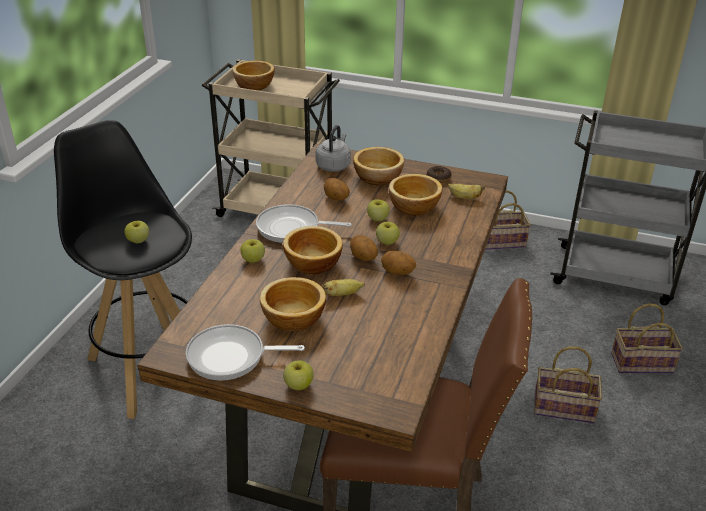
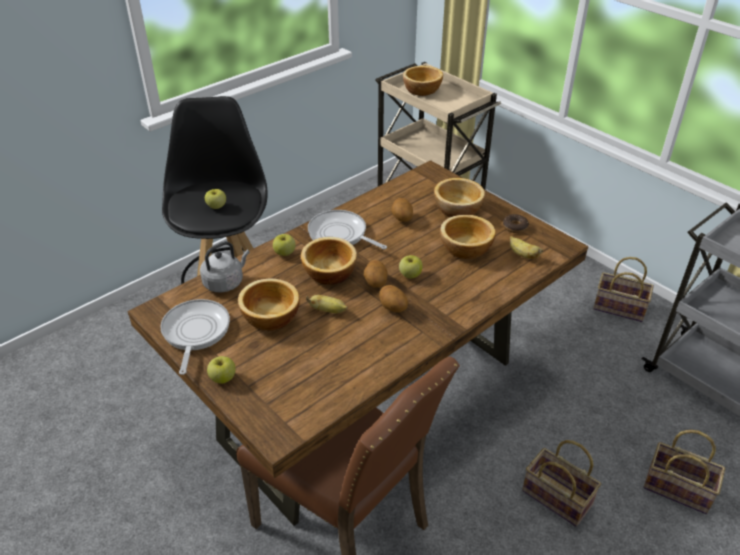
camera: 30 degrees right, 5 degrees up
(231, 357) = (195, 332): frying pan -> frying pan turned 60 degrees clockwise
(334, 165) = (428, 186): grey kettle -> grey kettle (225, 282)
(377, 219) = (421, 250): apple -> none

